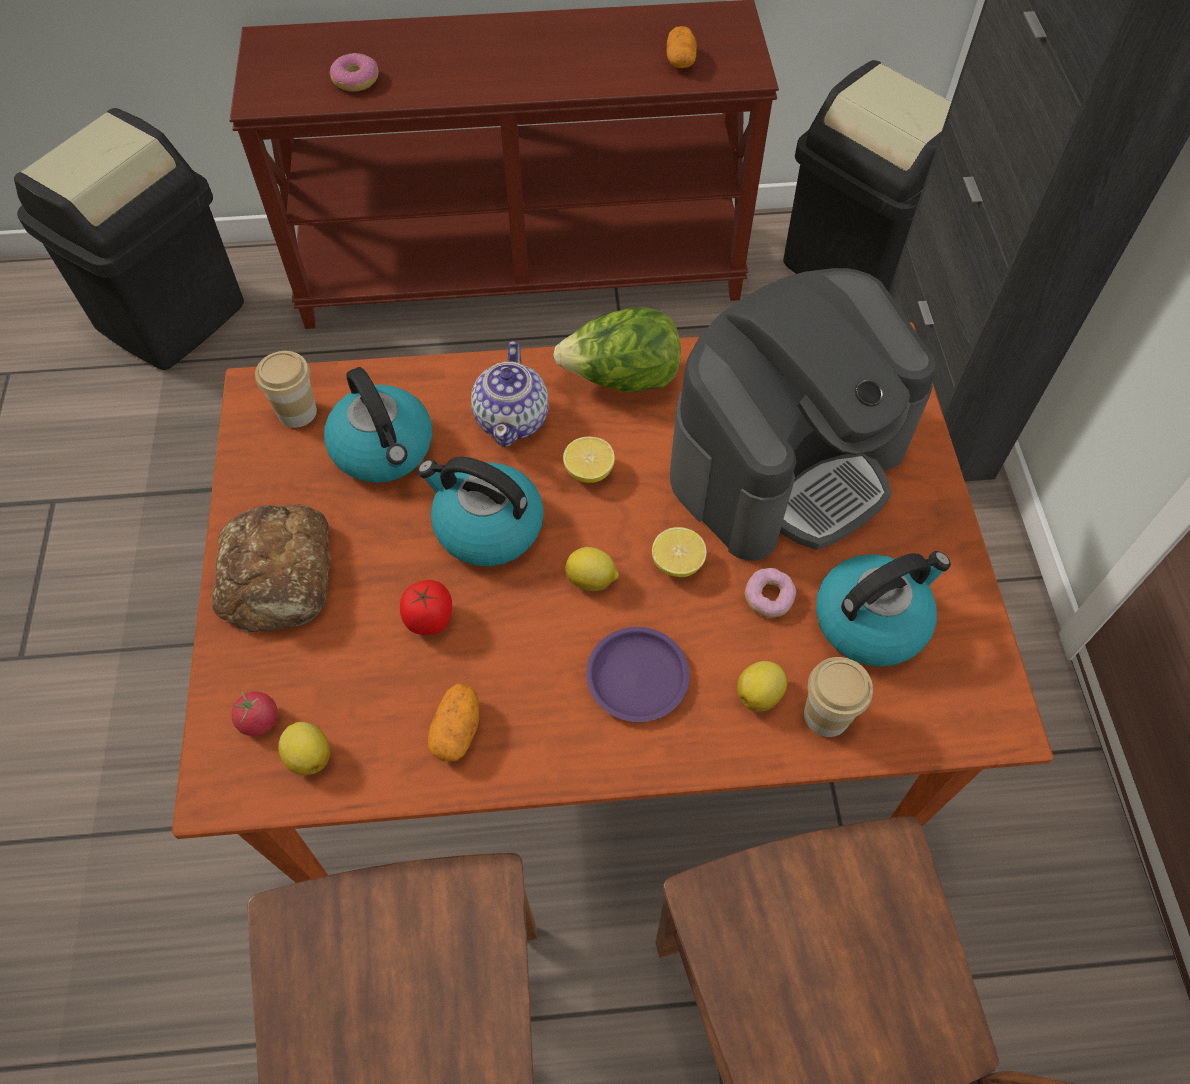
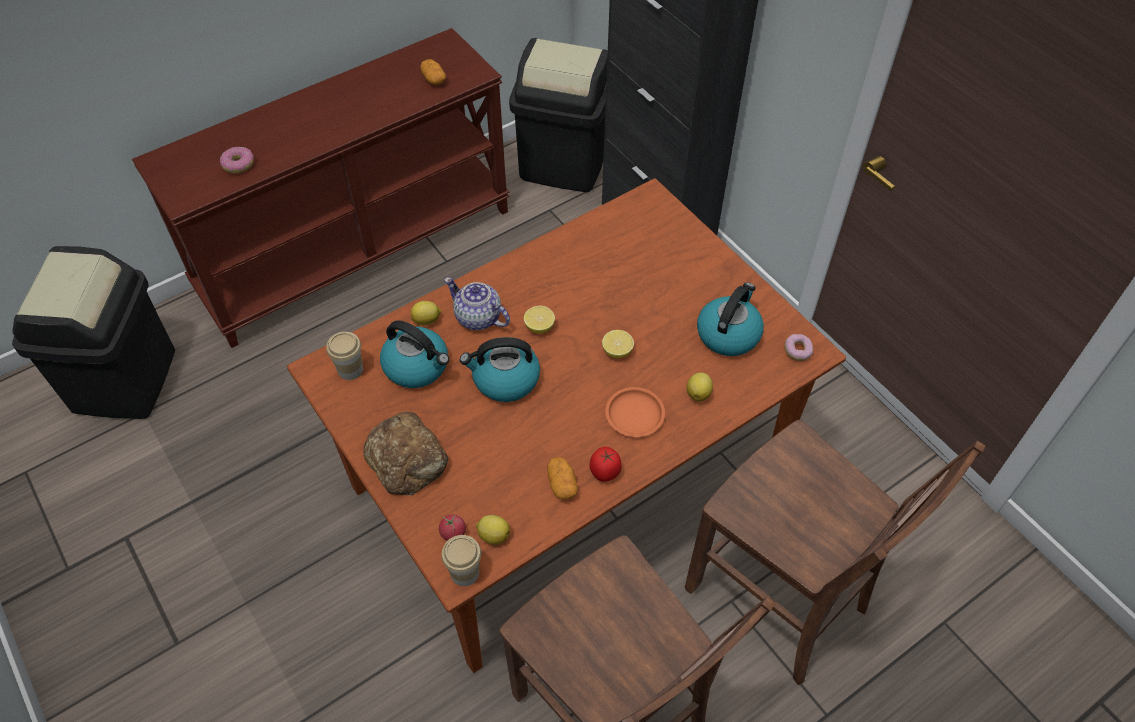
camera: 30 degrees left, 5 degrees down
(430, 619) = (508, 439): tomato -> tomato (605, 472)
(513, 418) = (478, 318): teapot -> teapot turned 150 degrees clockwise
(592, 580) = (579, 380): lemon -> lemon (427, 320)
(621, 379) = (523, 271): lettuce -> none
(637, 676) = (634, 414): purple plate -> orange plate
(768, 598) = (673, 347): donut -> donut (797, 351)
(786, 462) = (638, 276): coffee machine -> none
(826, 715) = (735, 387): cup -> cup (465, 572)

